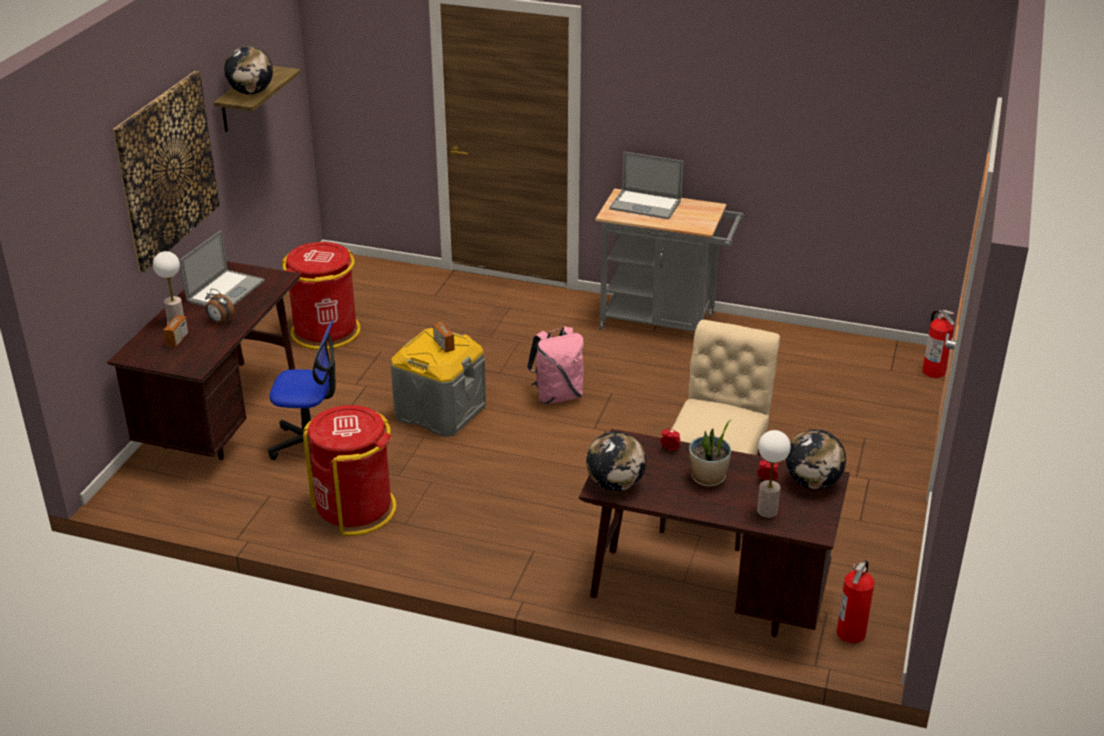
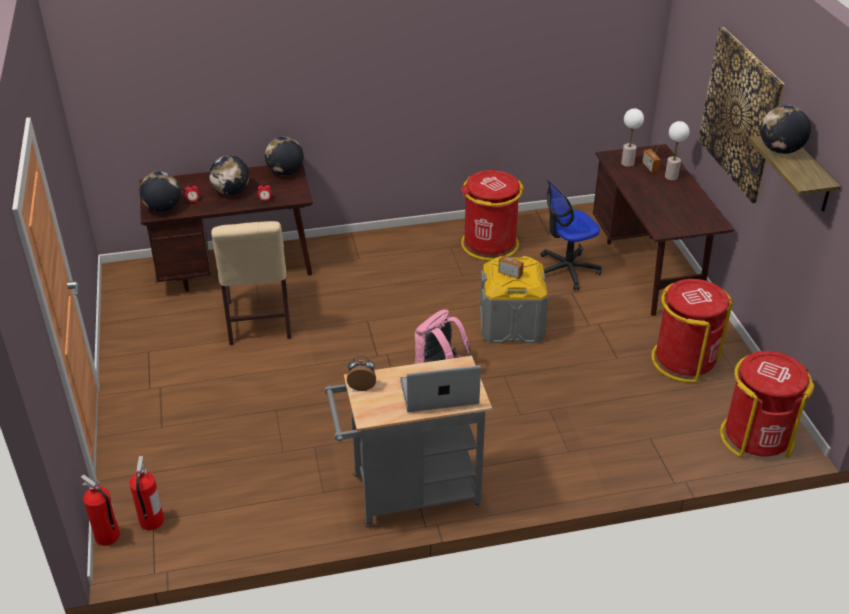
camera: 150 degrees right, 5 degrees up
(220, 321) = (645, 186): alarm clock -> alarm clock (362, 386)
(225, 291) = (681, 207): laptop -> none
(354, 272) = (756, 437): none -> red trash can
(708, 478) = (231, 192): potted plant -> globe
(767, 511) = (186, 185): table lamp -> table lamp (627, 163)
(851, 633) = (137, 278): fire extinguisher -> fire extinguisher (151, 521)

